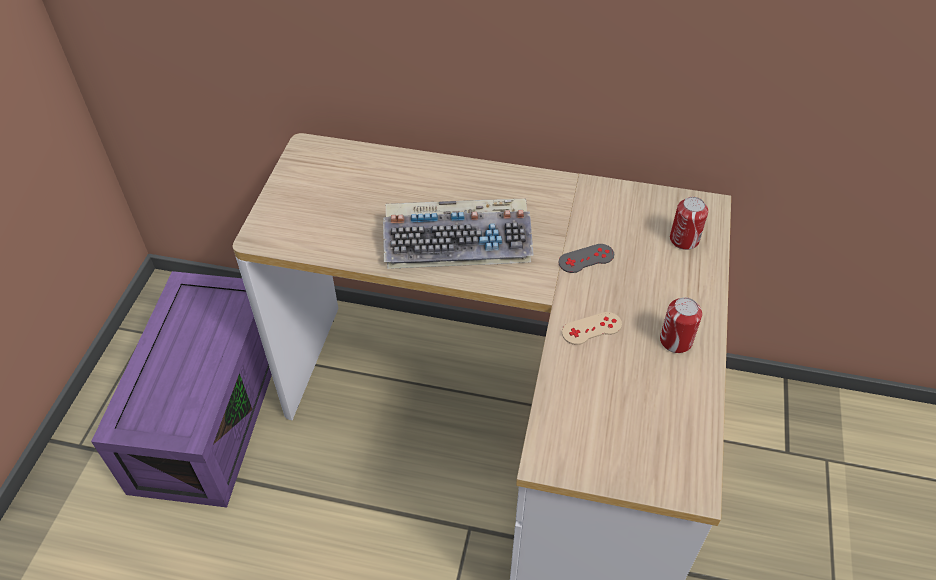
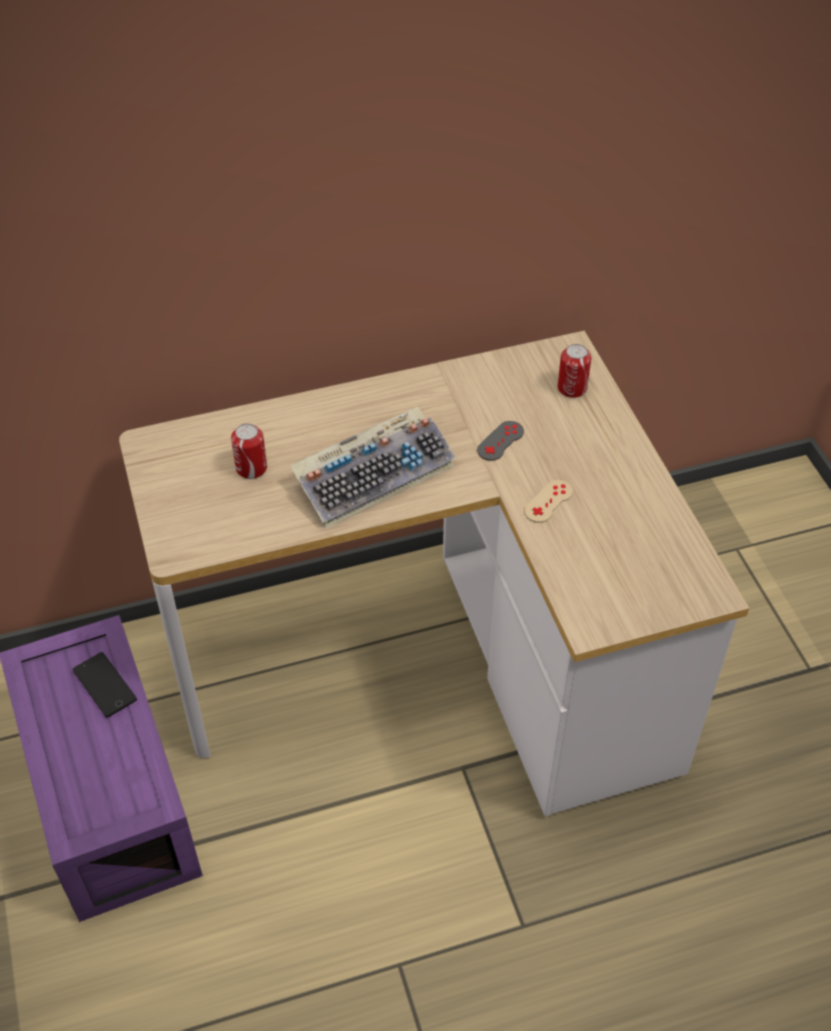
camera: 30 degrees left, 0 degrees up
(220, 327) = (104, 685): none -> phone
(675, 341) = (624, 481): can -> can (251, 468)

